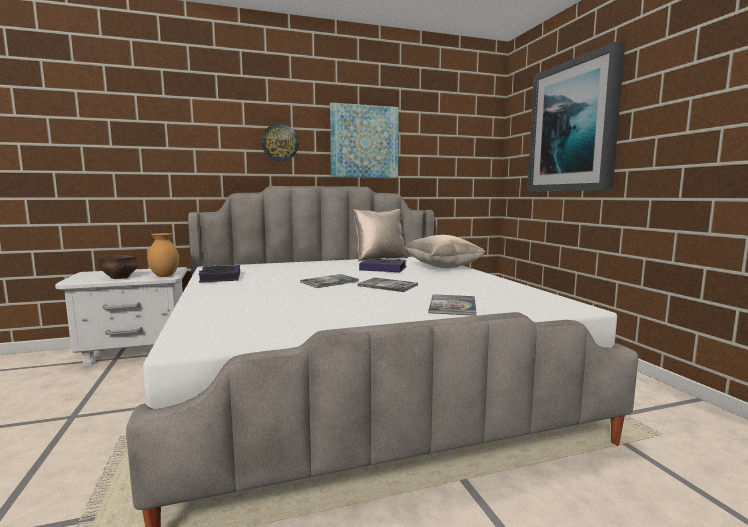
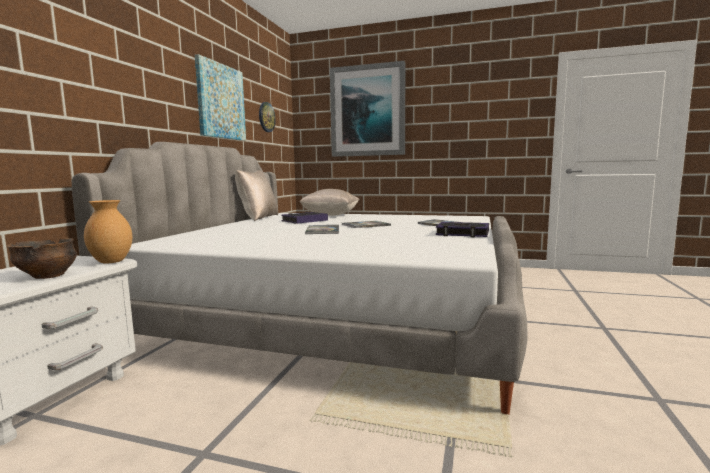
camera: 55 degrees left, 0 degrees up
(220, 277) = (218, 245): book -> book (462, 234)
(280, 142) = (156, 89): wall clock -> wall clock (266, 117)

